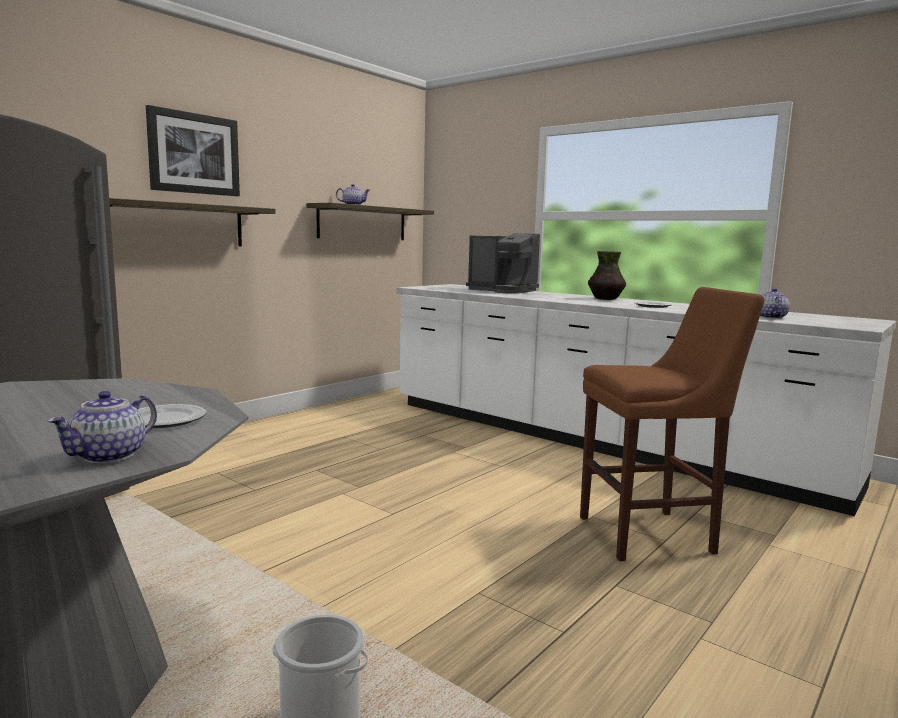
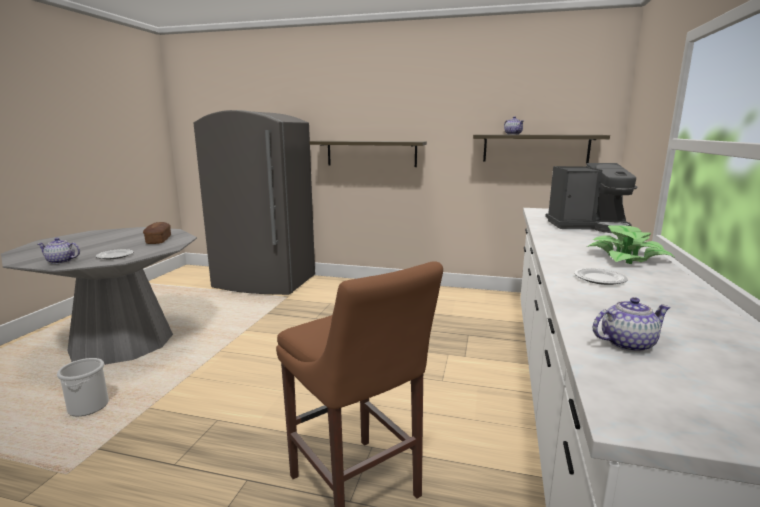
camera: 65 degrees right, 5 degrees up
(89, 395) = (158, 240): none -> bread
(194, 153) = (387, 108): picture -> none
(503, 291) = (588, 226): coffee machine -> coffee machine turned 90 degrees counterclockwise
(605, 299) = (627, 258): vase -> potted plant

